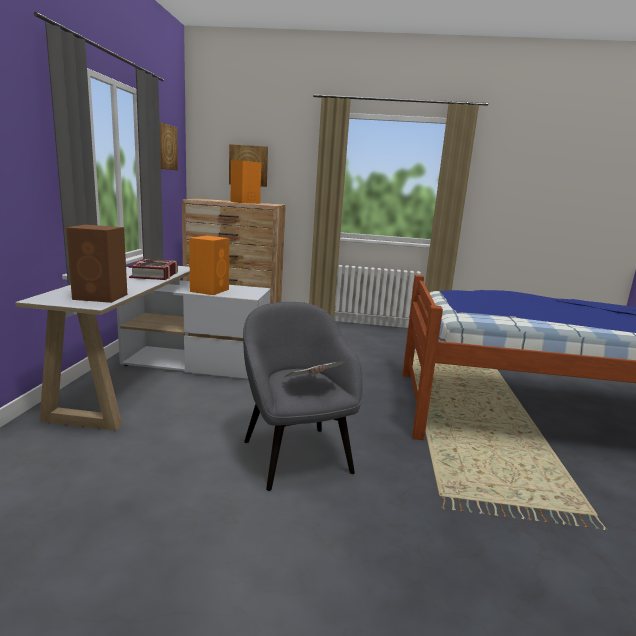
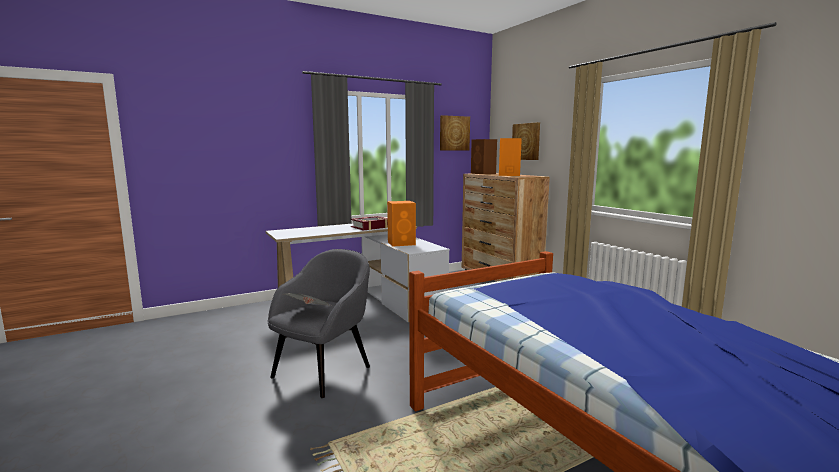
camera: 55 degrees right, 5 degrees down
(102, 297) = (300, 234): brown speaker -> brown speaker (483, 173)

